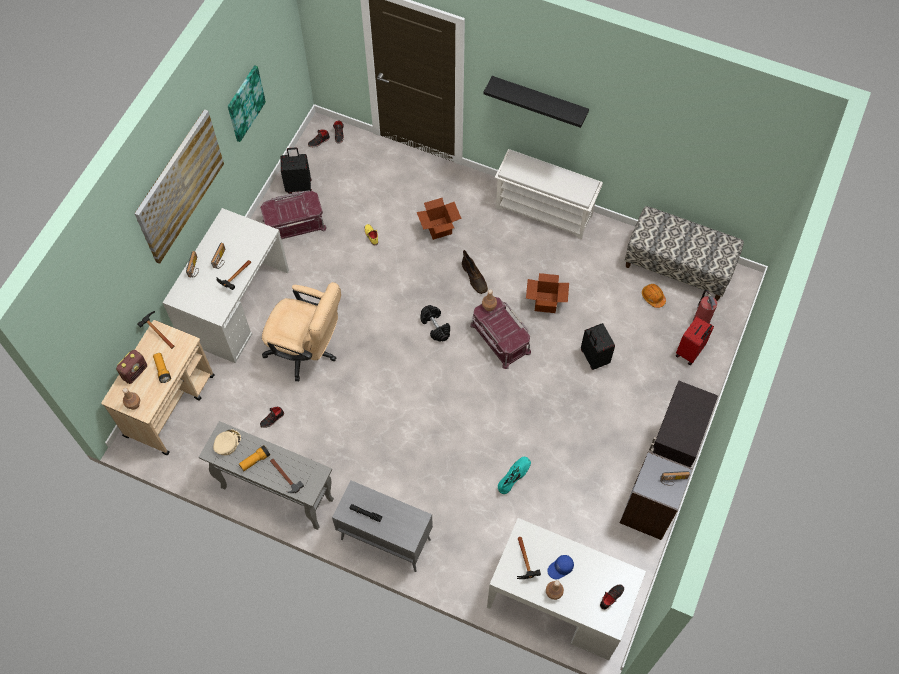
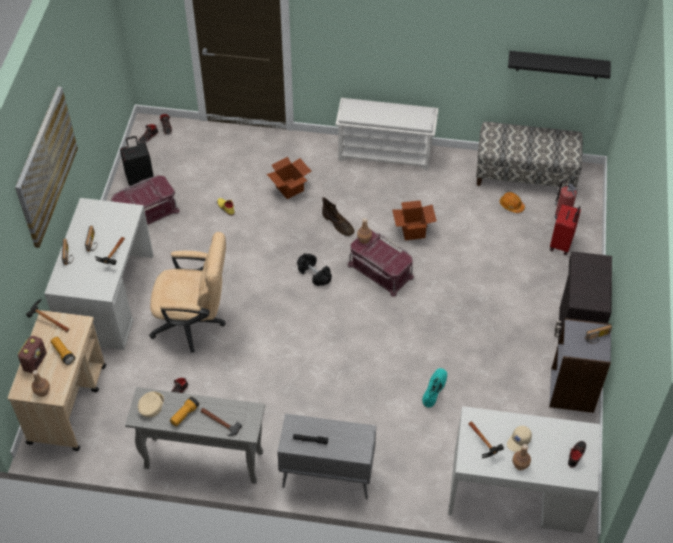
camera: 15 degrees left, 10 degrees down
(245, 103) = (86, 88): picture -> none
(539, 100) = (367, 34): black shelf -> black shelf (558, 65)
(560, 568) = (519, 441): blue cap -> beige cap
(593, 357) = (474, 268): black suitcase -> none

